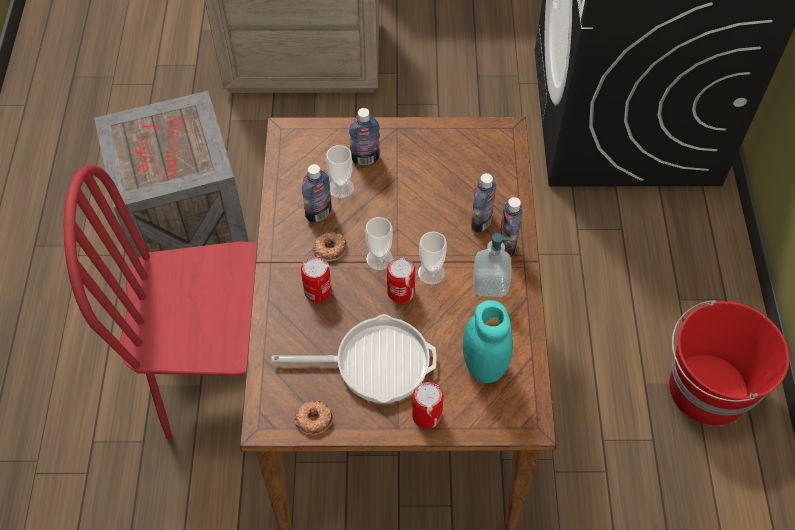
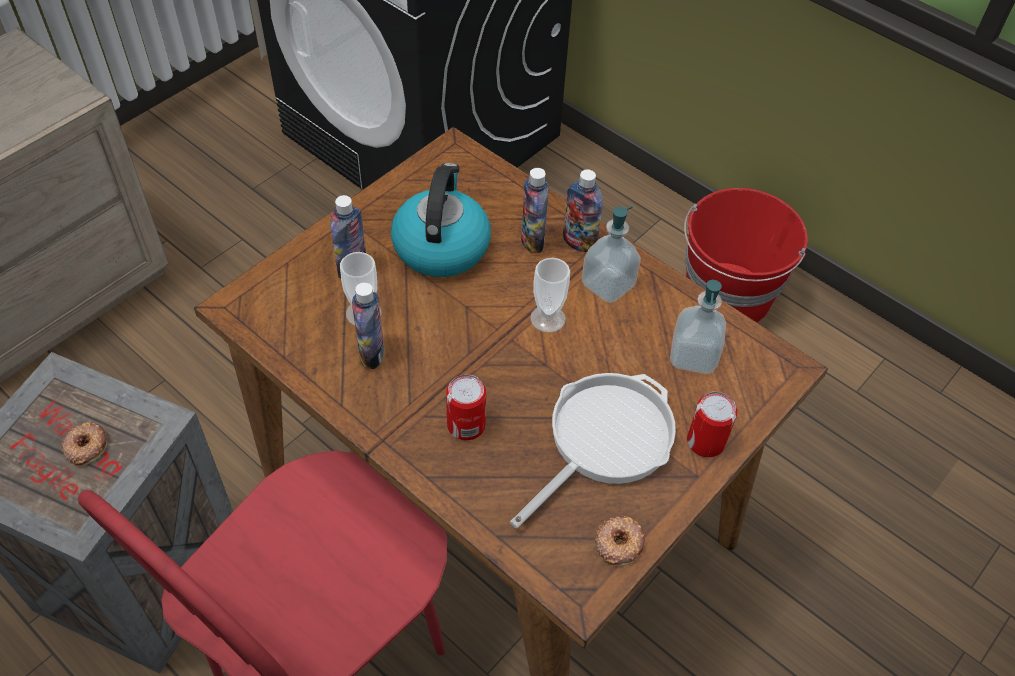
camera: 50 degrees left, 5 degrees down
(329, 248) = (425, 377): donut -> donut (85, 446)
(379, 259) = (485, 346): cup -> none
(400, 292) = (543, 357): can -> none
(427, 183) = (441, 246): none -> kettle
(484, 365) = (693, 356): turquoise jar -> soap dispenser

